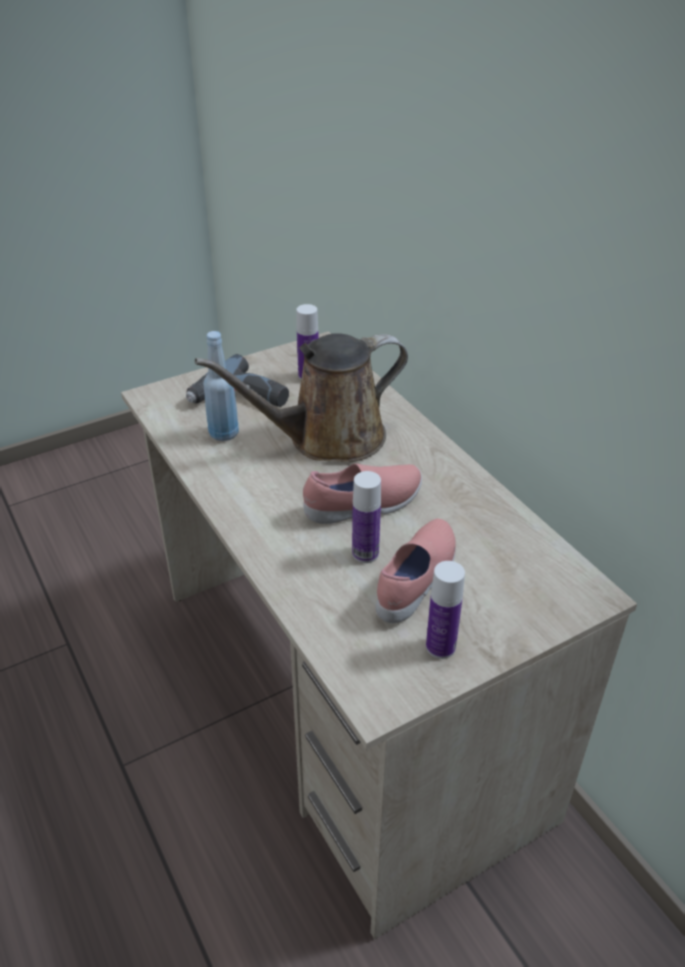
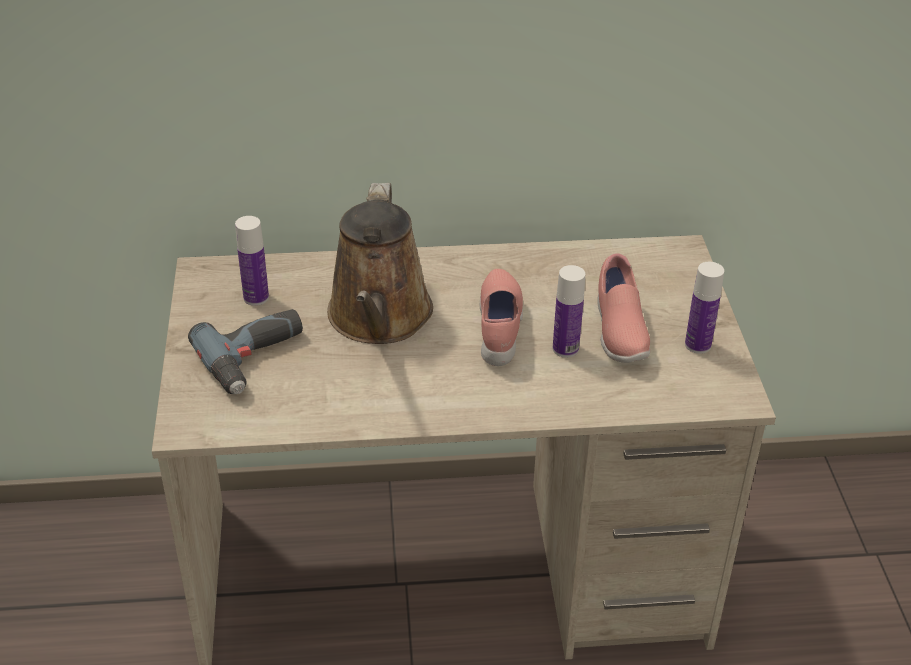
camera: 65 degrees left, 0 degrees up
(223, 434) = (312, 387): blue bottle -> none
(417, 582) = (618, 331): pink shoe -> pink shoe turned 150 degrees counterclockwise

